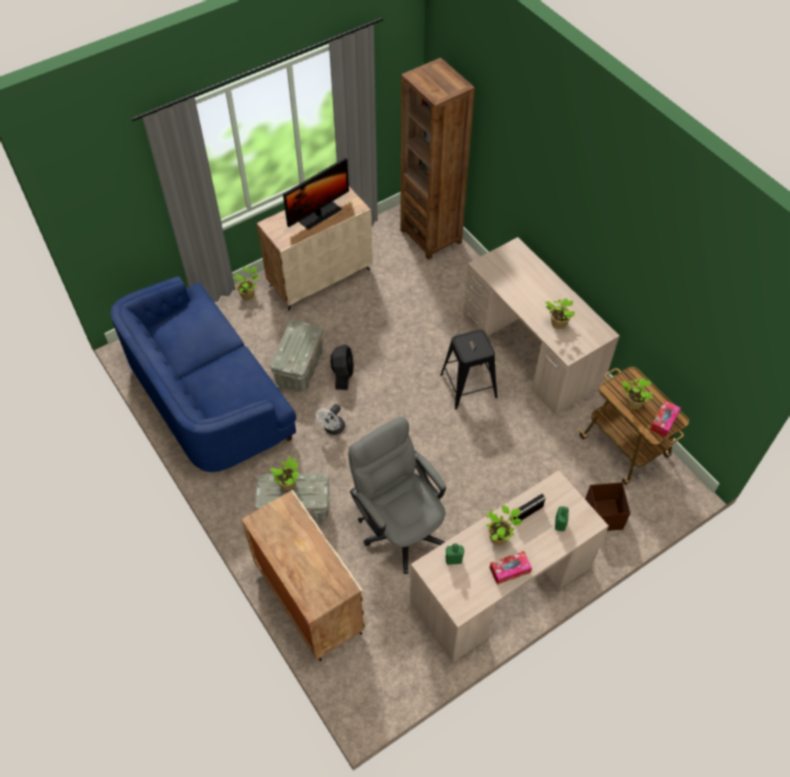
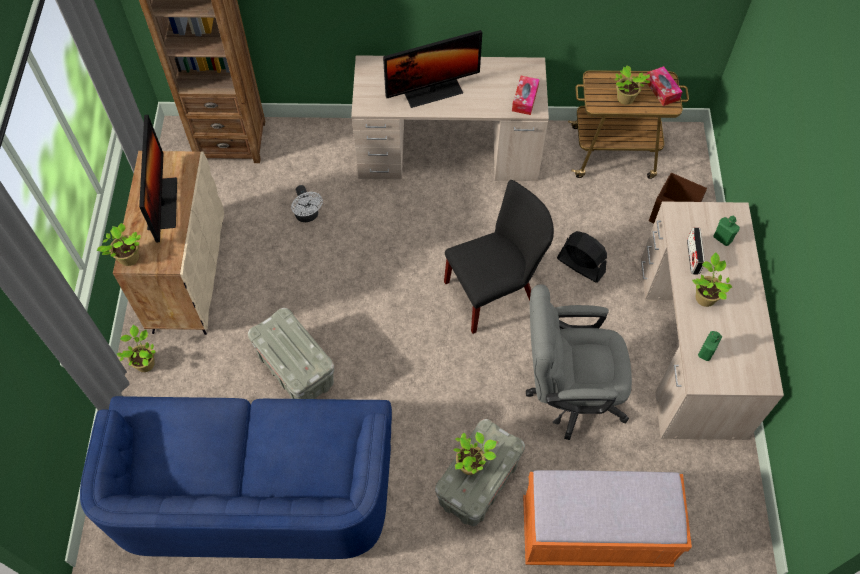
camera: 55 degrees left, 5 degrees up
(308, 598) = (595, 533): beige cabinet -> orange bench
(332, 429) = (403, 385): white fan -> white fan (308, 216)
(343, 374) = (340, 332): black fan -> black fan (580, 265)
(443, 440) = (495, 291): none -> black chair
(468, 386) = (448, 229): black stool -> none
(509, 570) = (747, 311): tissue box -> tissue box (525, 99)
(527, 292) = (433, 91): none -> monitor
(557, 323) = (492, 93): potted plant -> potted plant (128, 259)

